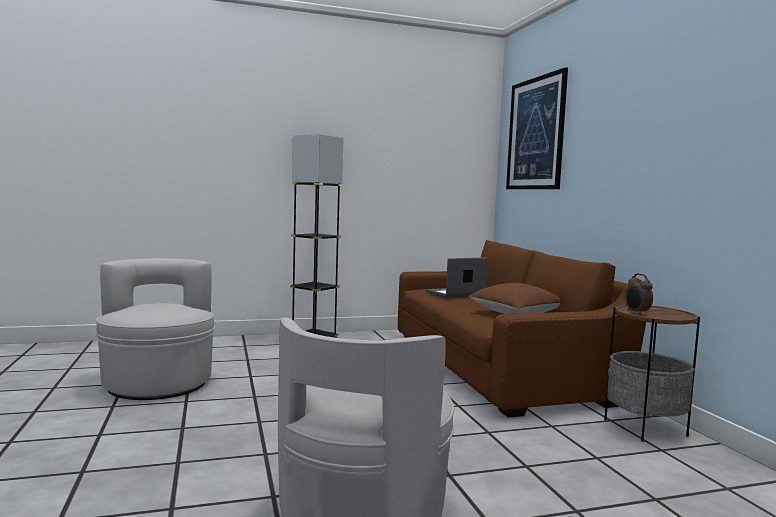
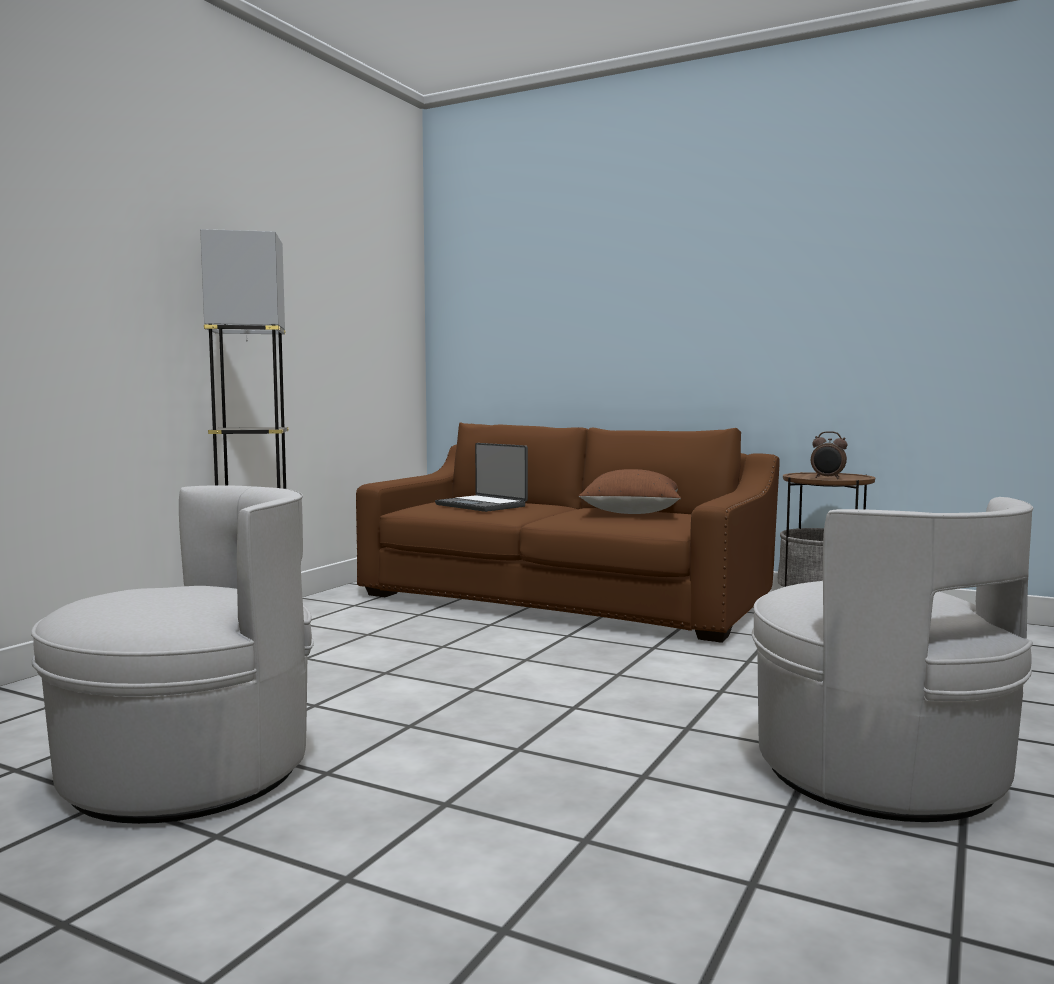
camera: 45 degrees left, 0 degrees up
(158, 384) = (185, 773): white armchair -> white armchair turned 120 degrees clockwise
(455, 294) = (482, 505): laptop -> laptop turned 60 degrees counterclockwise
(535, 134) = (520, 262): picture -> none

